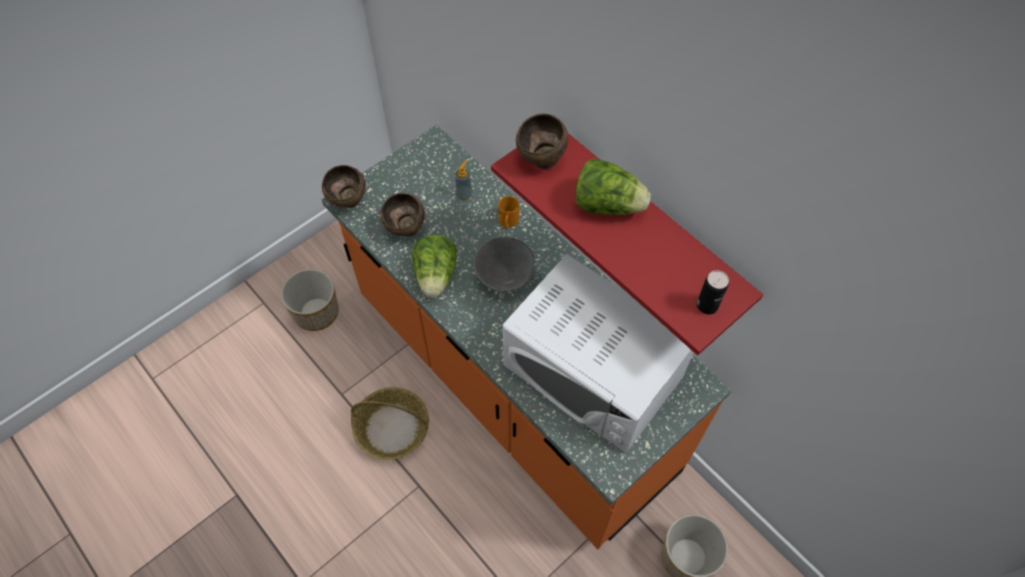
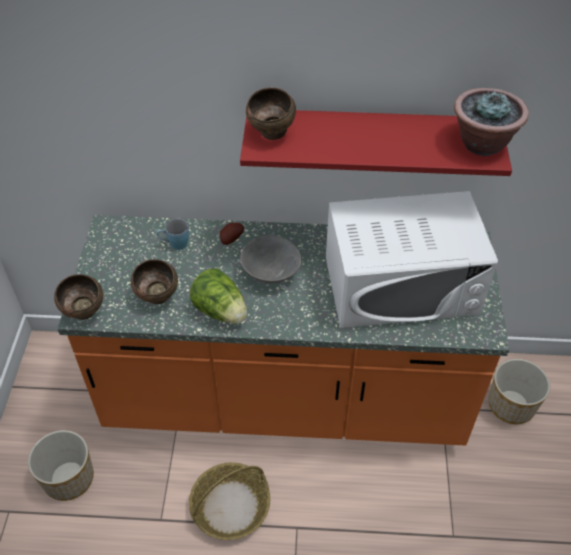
camera: 45 degrees left, 10 degrees down
(464, 194) = (174, 244): soap dispenser -> blue mug
(508, 223) = (230, 239): orange mug -> potato
(607, 205) = (350, 131): lettuce -> none
(707, 305) = (482, 143): can -> potted plant

